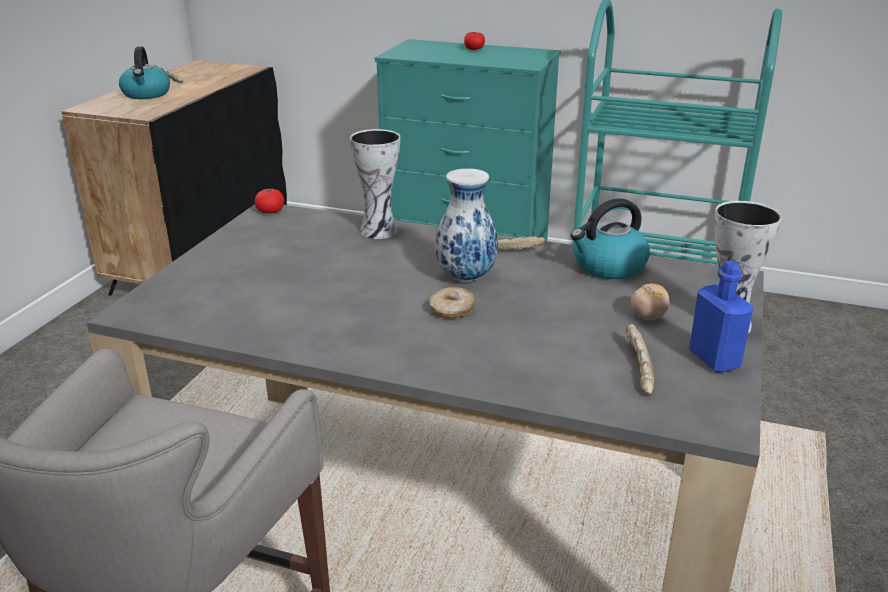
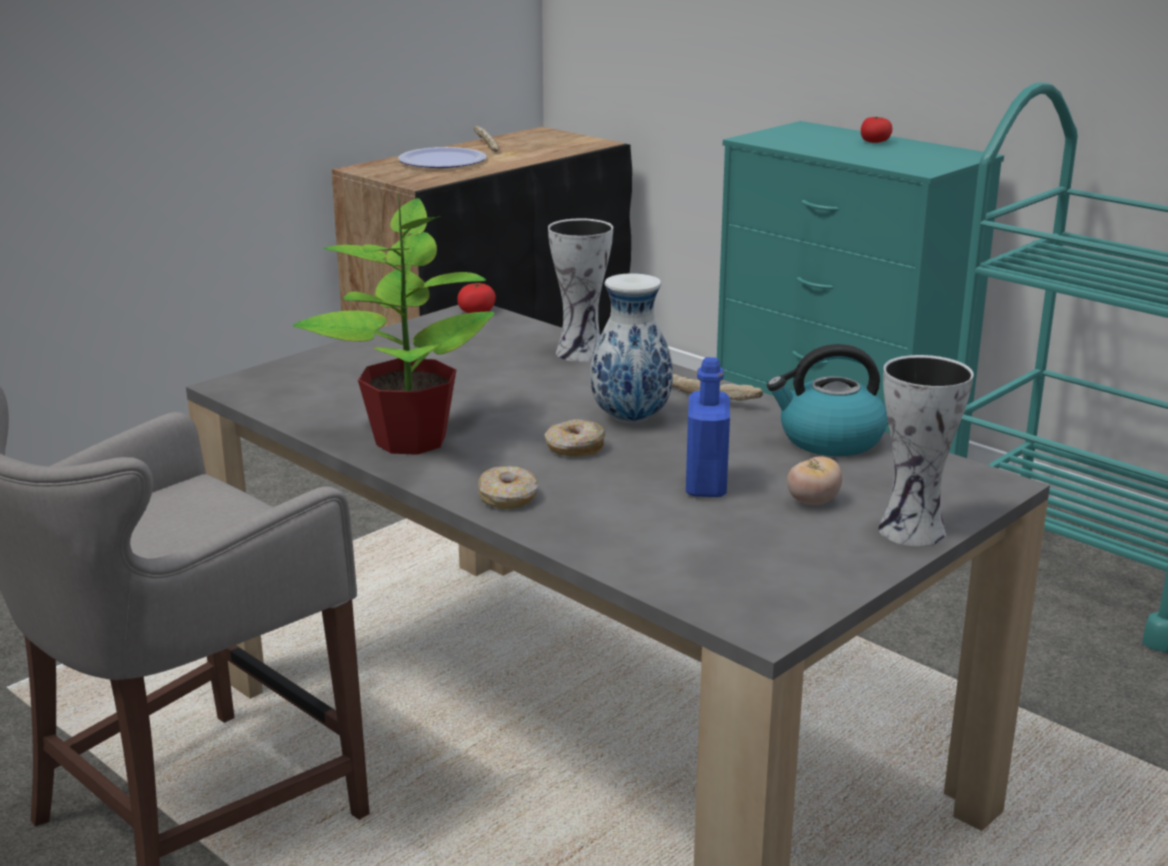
camera: 25 degrees right, 5 degrees down
(146, 94) = (442, 161): kettle -> plate
(323, 330) = (410, 439): none -> potted plant
(446, 364) = (508, 498): none -> donut
(637, 367) = (731, 548): bread -> none
(714, 359) = (842, 562): blue bottle -> blue bottle (706, 485)

